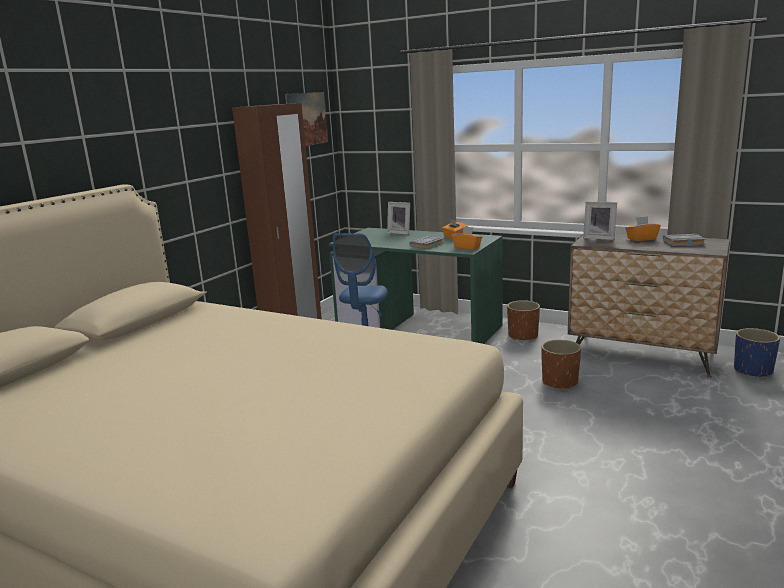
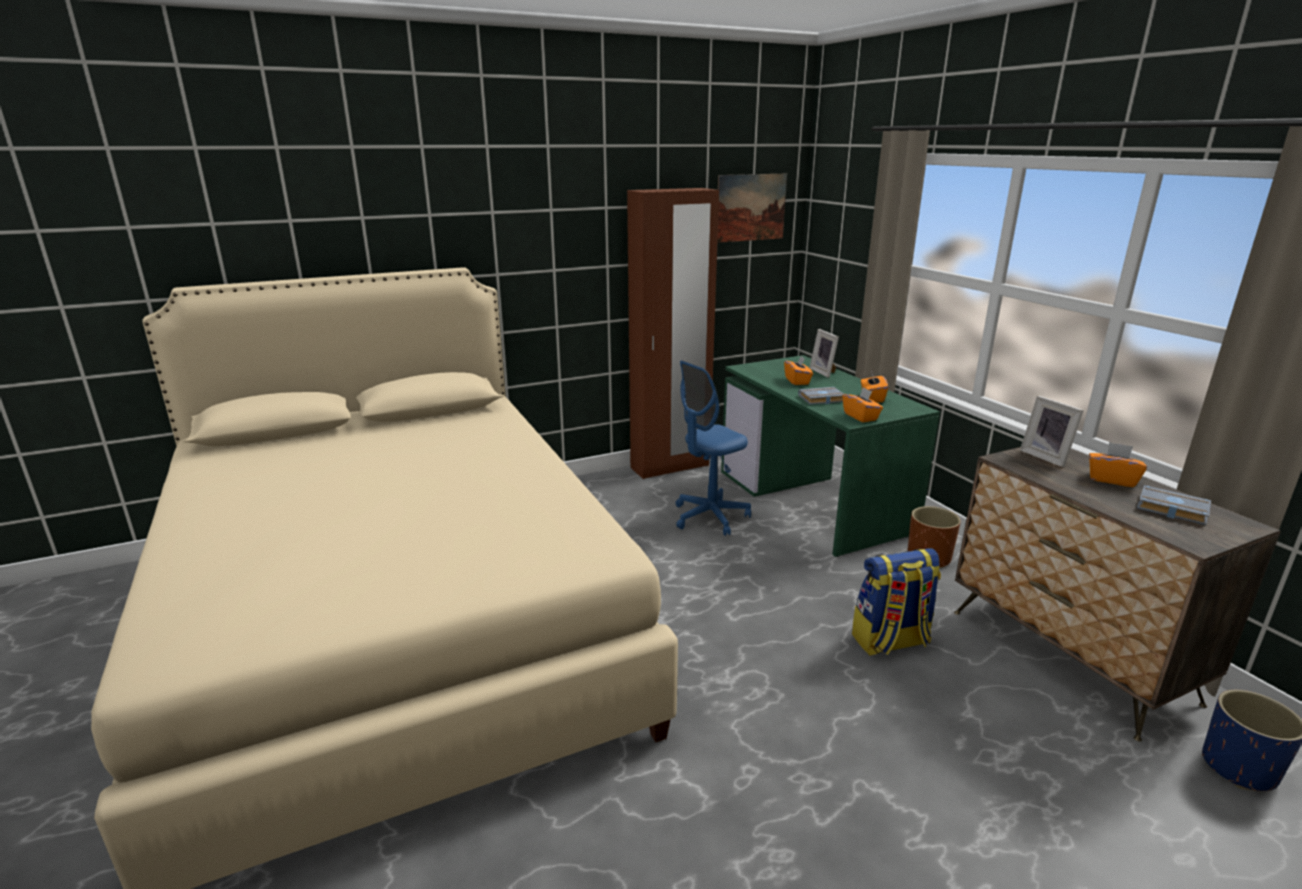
camera: 35 degrees right, 5 degrees up
(393, 240) = (797, 381): none -> orange tissue box
(560, 382) = (890, 642): brown planter -> backpack

